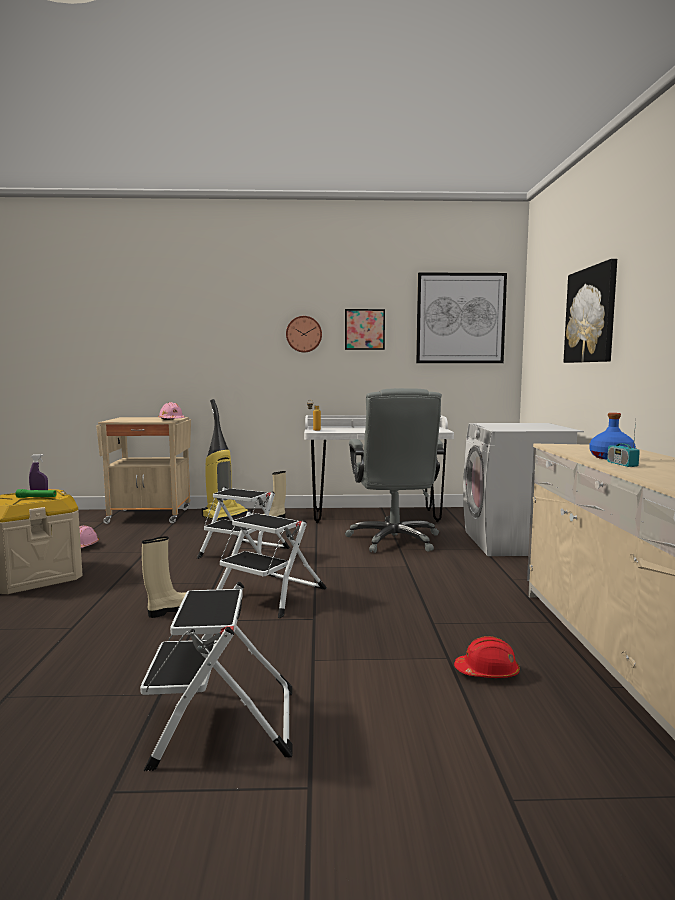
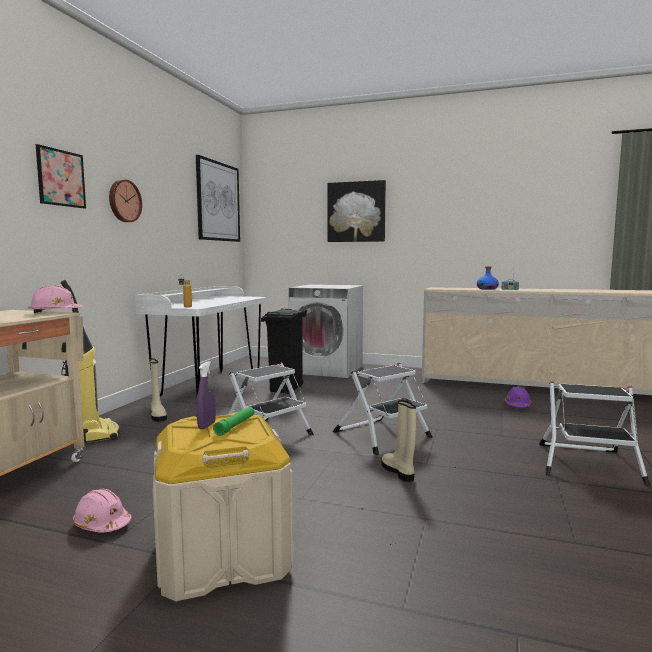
camera: 70 degrees left, 0 degrees up
(364, 329) = (167, 202): picture -> picture (61, 178)
(394, 539) = (285, 389): grey office chair -> black trash can
(487, 672) = (517, 405): red hard hat -> purple hard hat

